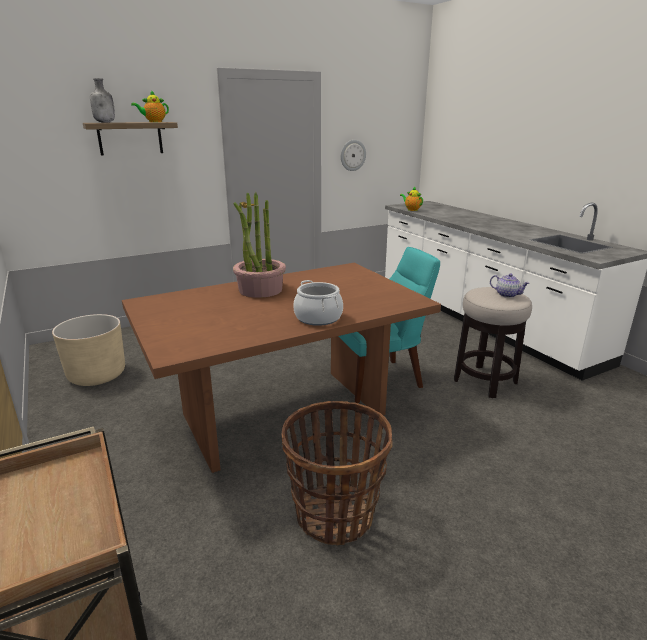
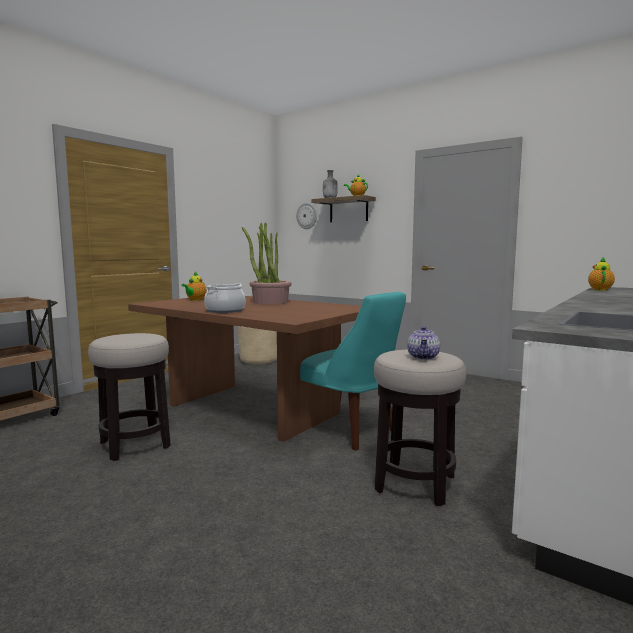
camera: 65 degrees right, 15 degrees down
(177, 322) = (195, 300): none -> teapot
(335, 514) = (135, 444): basket -> stool
(352, 155) = (563, 224): wall clock -> wall clock (307, 216)

